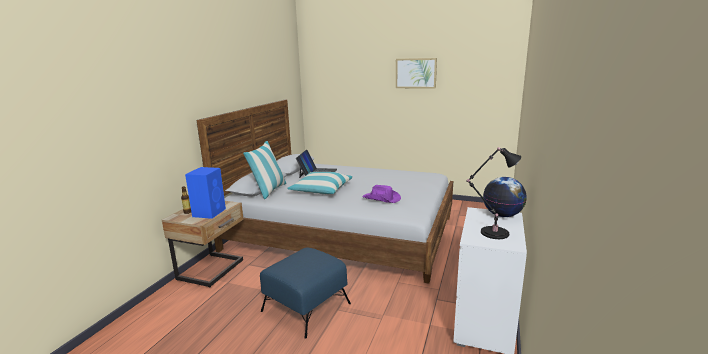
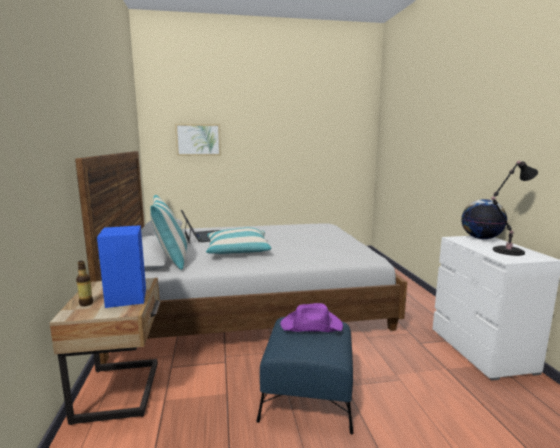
camera: 30 degrees left, 5 degrees down
(382, 198) = (321, 248): purple hat -> purple hat (312, 326)
(416, 73) = (280, 125): picture -> picture (198, 140)

